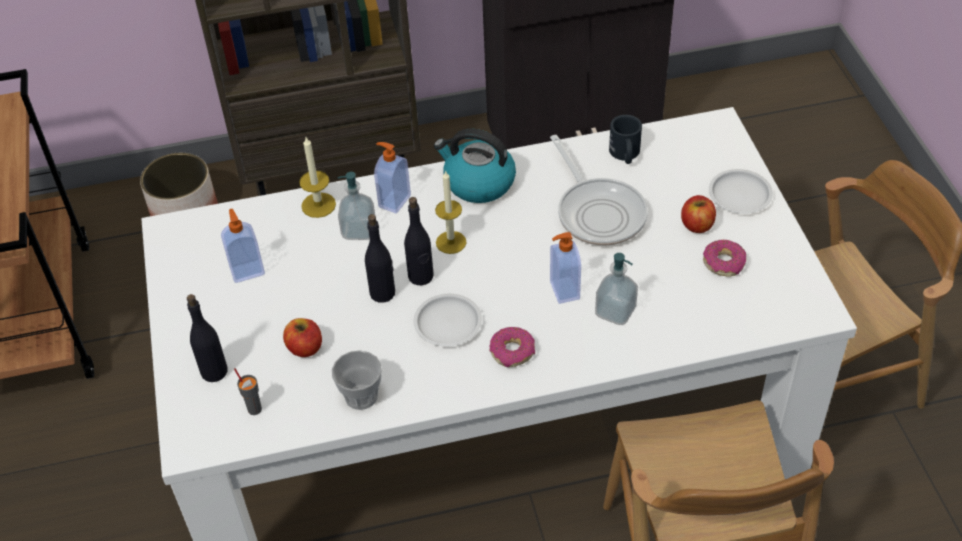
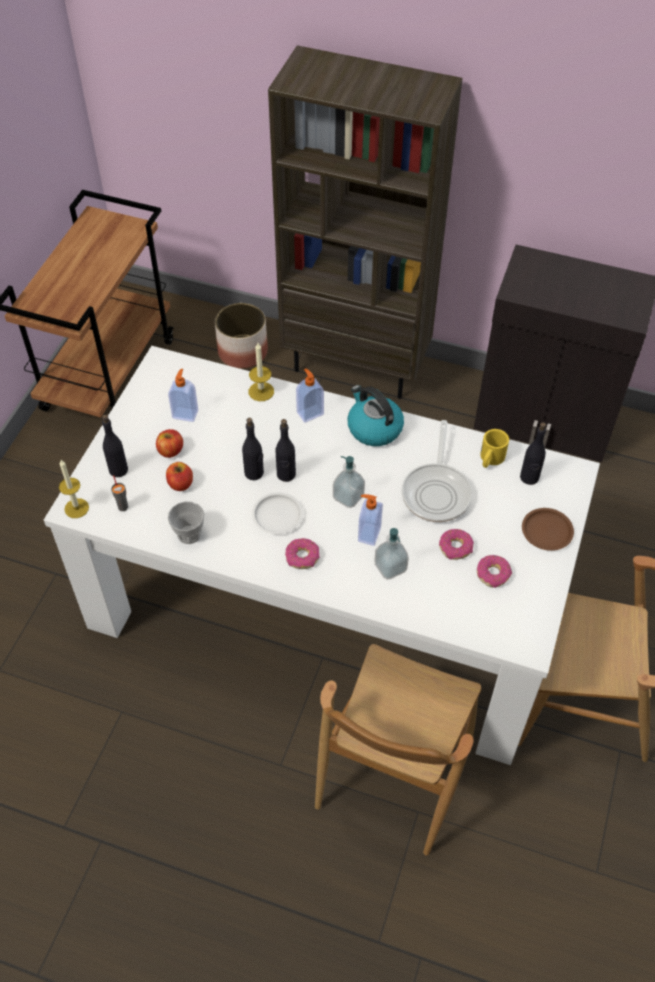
camera: 30 degrees right, 5 degrees up
(359, 230) = (272, 422): soap dispenser -> soap dispenser (348, 497)
(451, 242) = (323, 461): candle -> candle (76, 508)
(625, 155) = (490, 459): black mug -> yellow mug
(665, 257) = (455, 548): none -> donut
(678, 153) = (529, 477): none -> black bottle
(697, 225) = (497, 537): apple -> apple (170, 451)
(740, 195) = (547, 532): white plate -> brown plate

